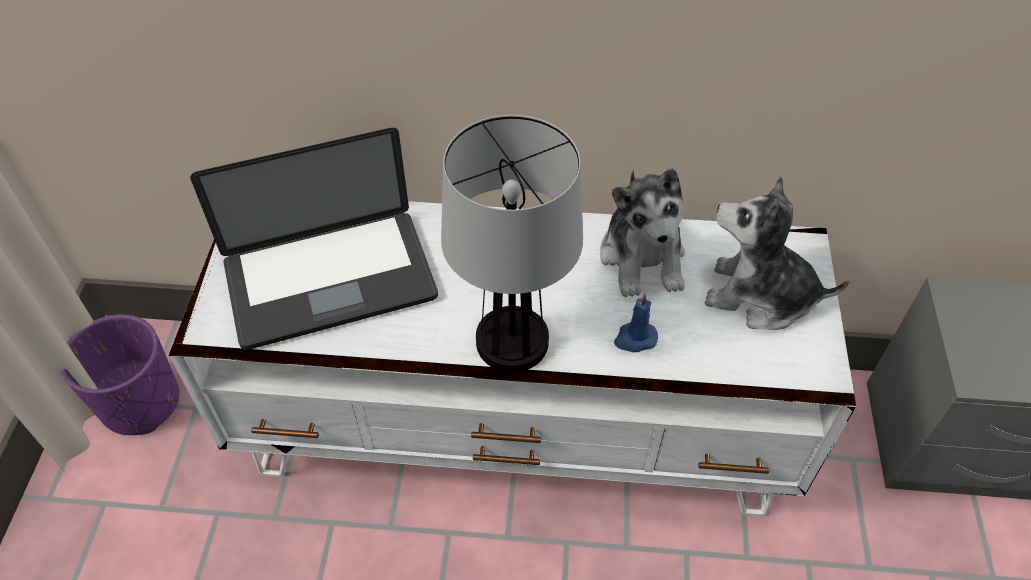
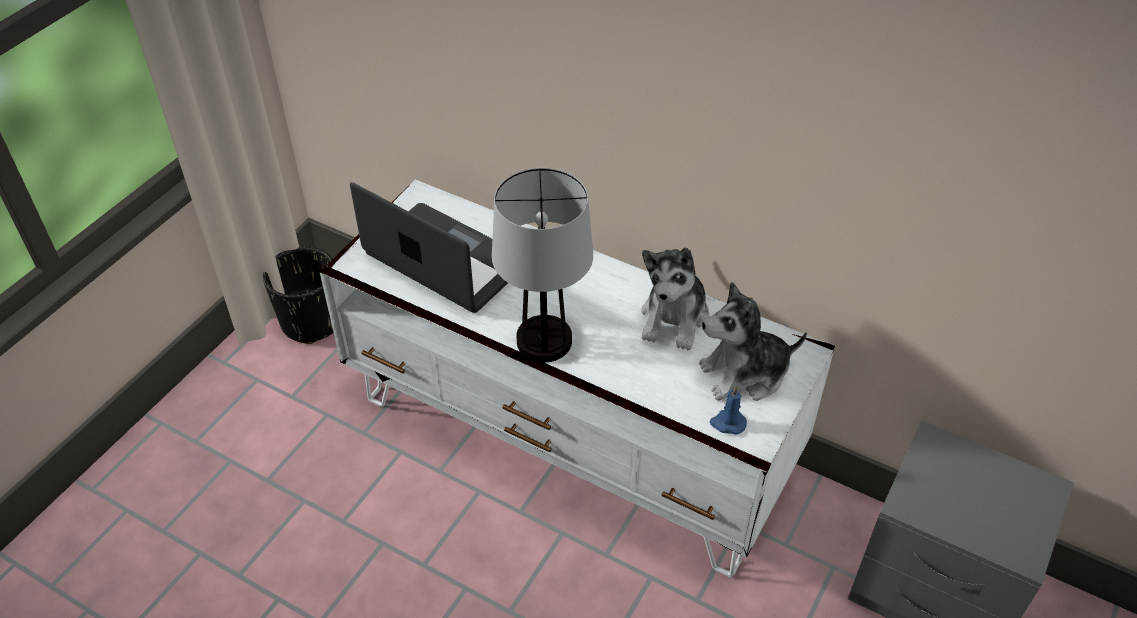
camera: 25 degrees right, 5 degrees down
(141, 403) = (312, 321): purple planter -> black planter
(330, 280) = (445, 260): laptop -> laptop turned 150 degrees counterclockwise
(635, 338) = (632, 369): blue candle -> blue candle (727, 423)
(759, 296) = (745, 374): plush toy -> plush toy turned 60 degrees counterclockwise

